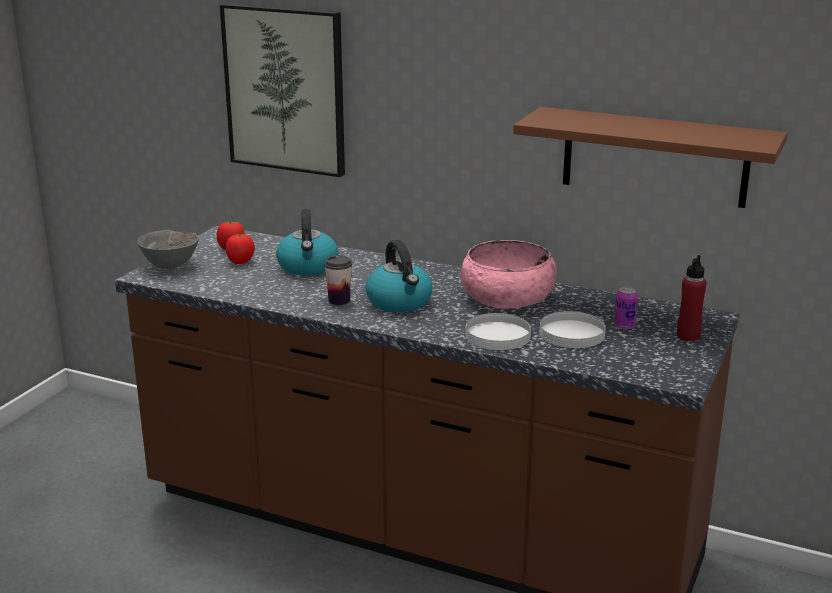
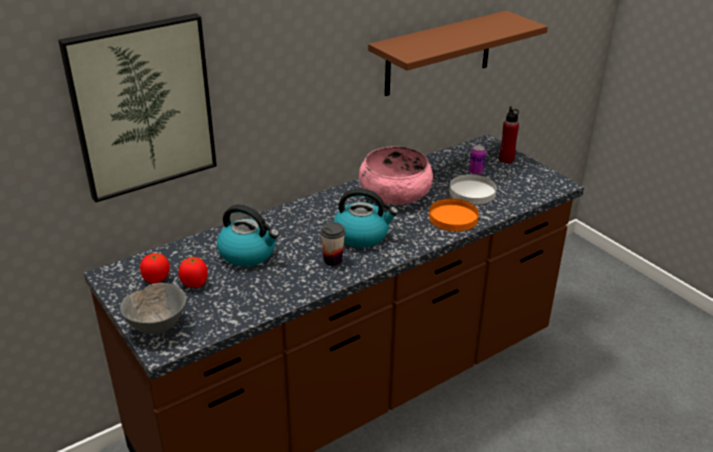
camera: 60 degrees left, 10 degrees up
(498, 335) = (453, 217): white plate -> orange plate

